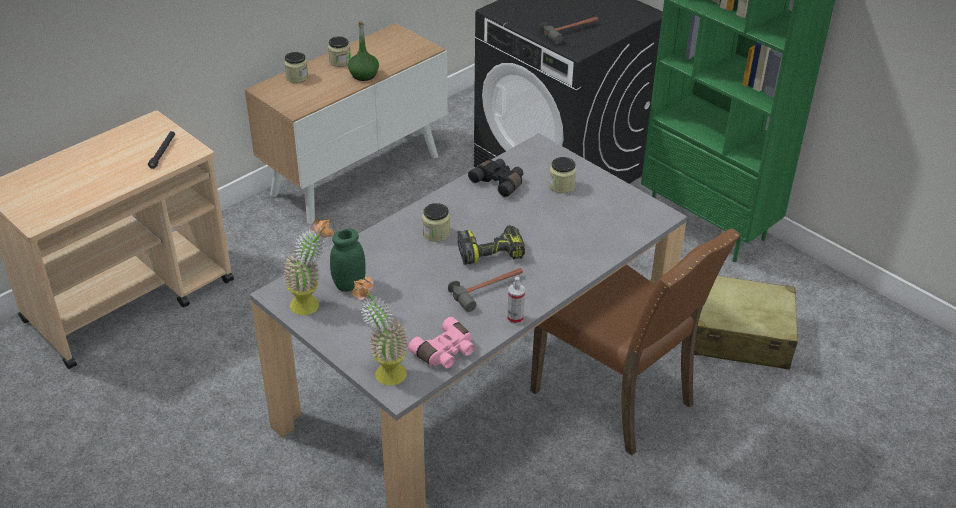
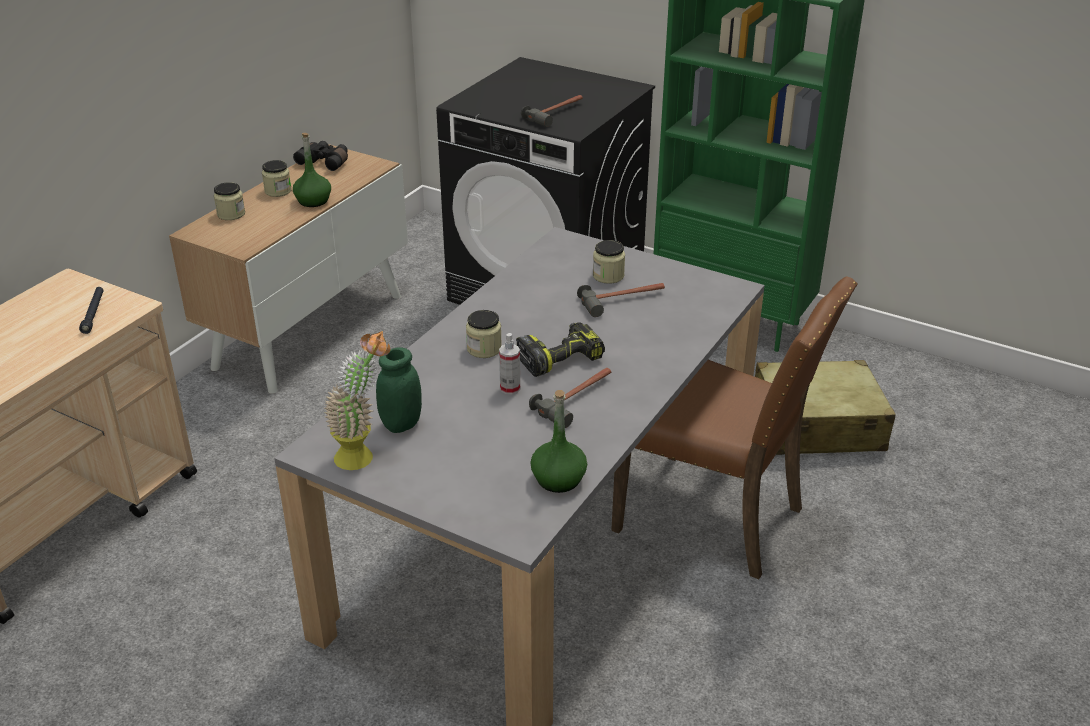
camera: 15 degrees left, 5 degrees down
(383, 371) = (490, 516): potted plant -> none
(445, 352) = (558, 479): pink binoculars -> green bottle
(499, 182) = (534, 283): black binoculars -> black binoculars (325, 162)
(515, 318) = (624, 425): spray bottle -> spray bottle (510, 388)
(563, 210) = (623, 300): none -> hammer

